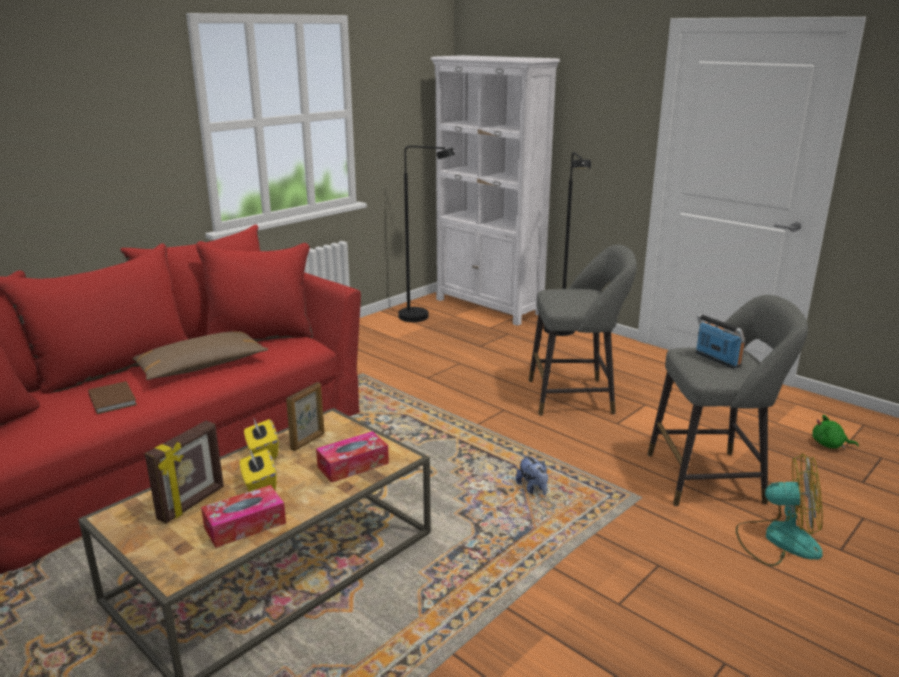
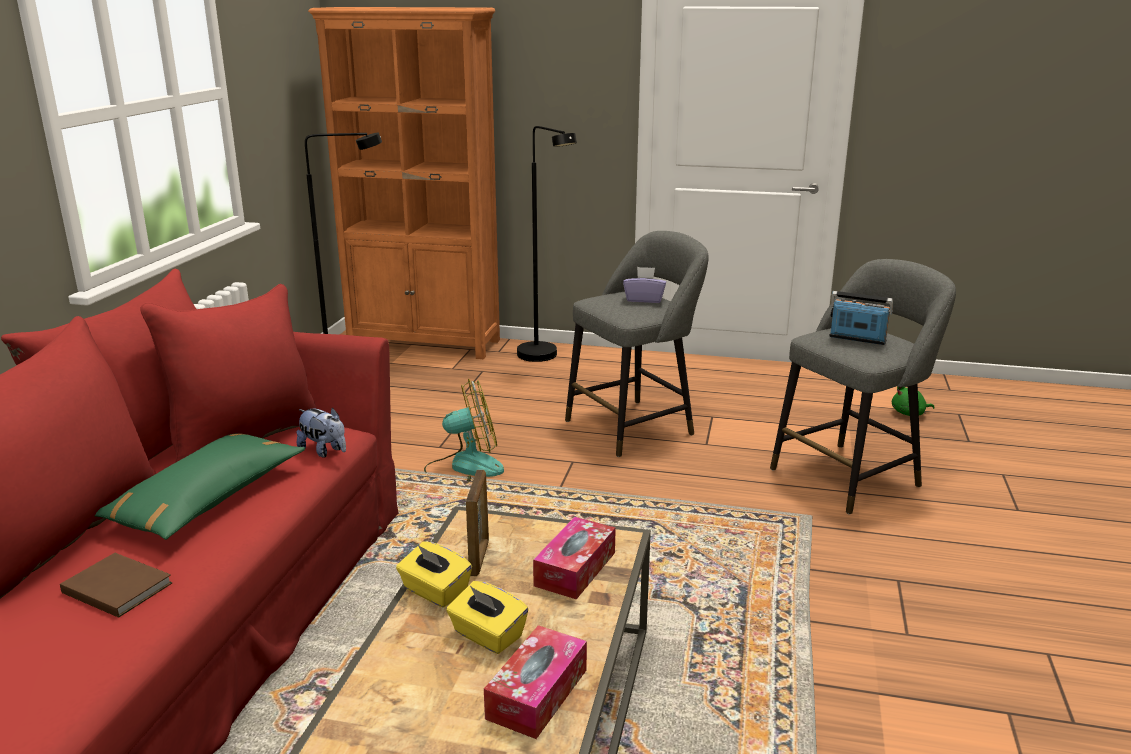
camera: 30 degrees left, 0 degrees up
(192, 503) = (425, 694): picture frame -> none
(201, 366) = (207, 500): brown pillow -> green pillow
(489, 307) = (425, 343): white bookcase -> orange bookcase
(533, 489) = (699, 542): plush toy -> plush toy (324, 451)
(588, 297) = (644, 299): none -> purple tissue box
(778, 539) = (964, 518): fan -> fan (464, 468)

